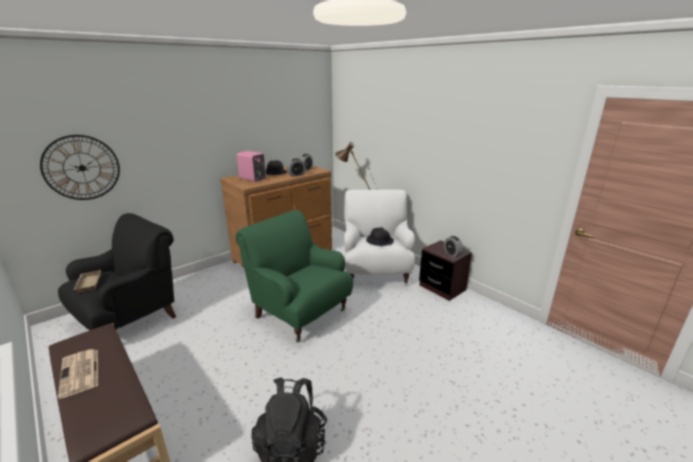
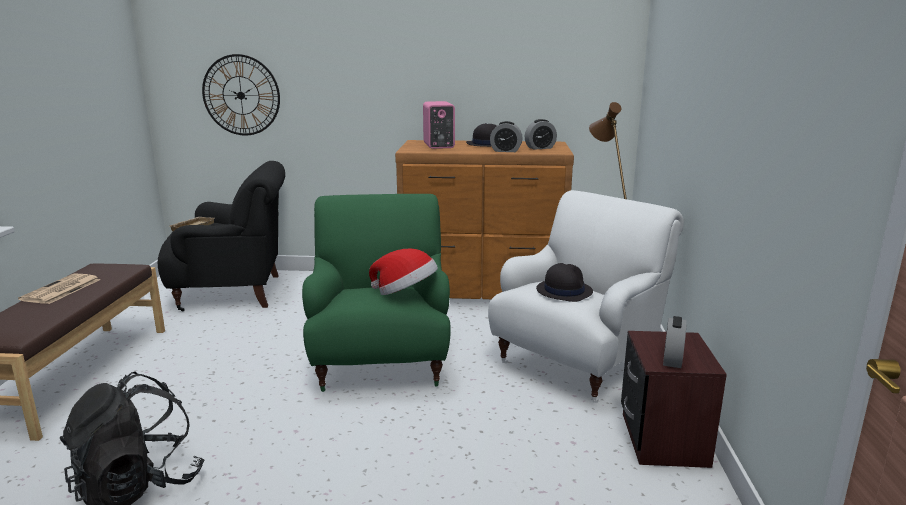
camera: 45 degrees right, 5 degrees down
(324, 268) = (405, 293): none -> hat

